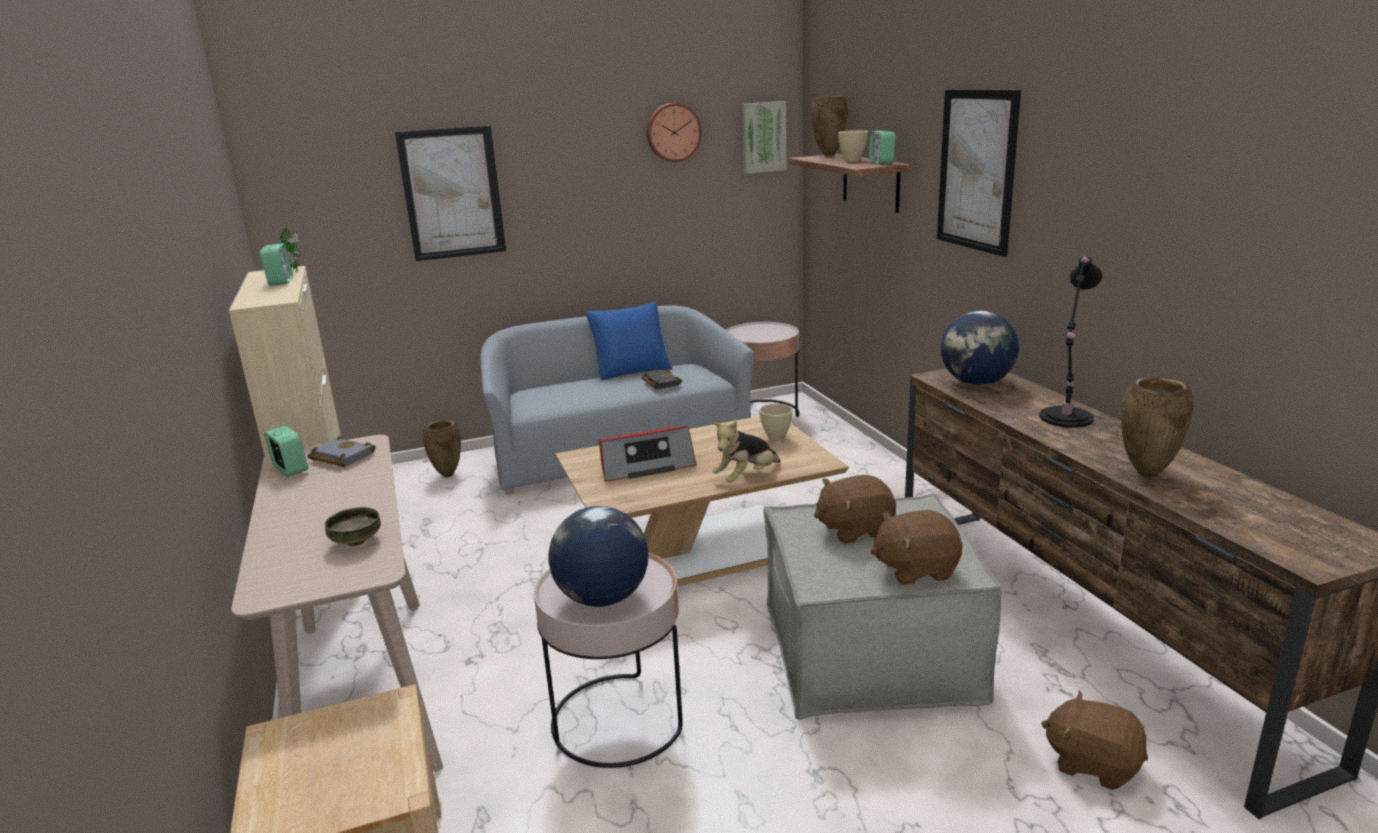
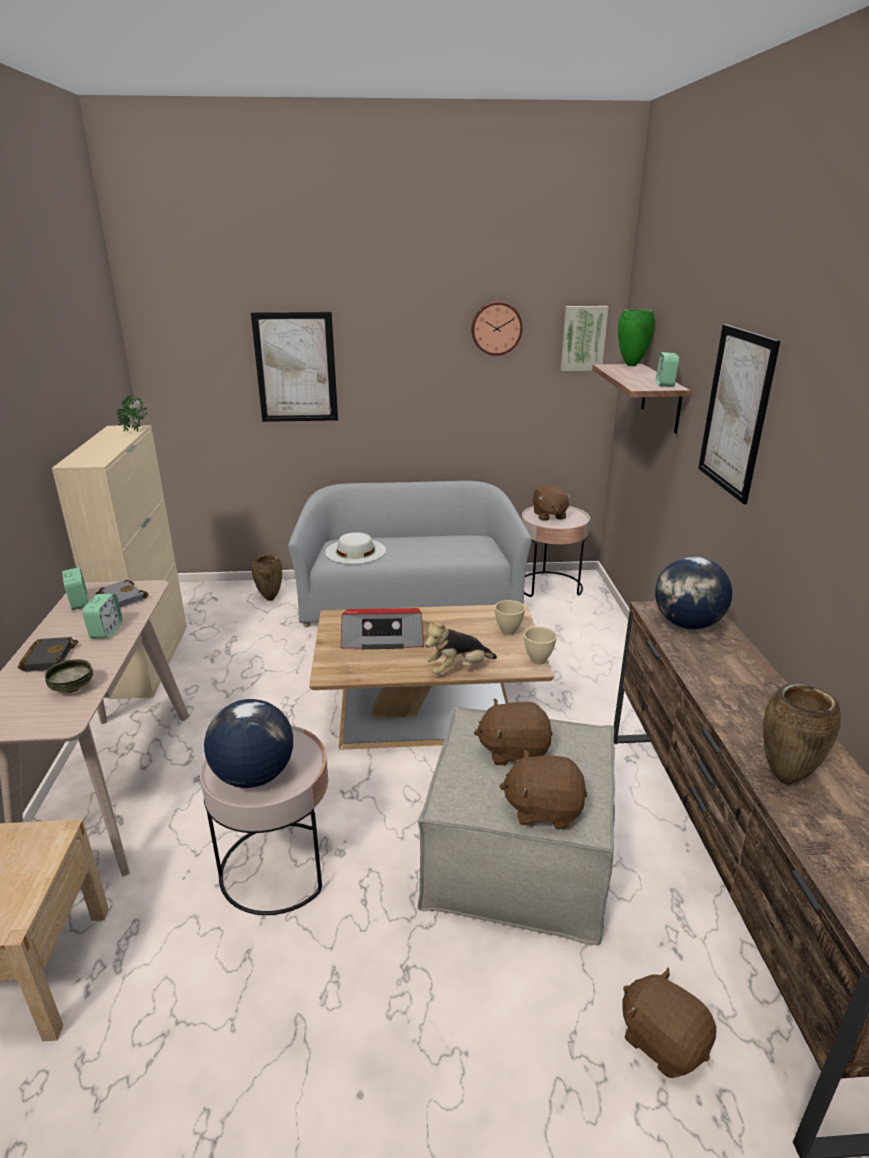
camera: 15 degrees right, 5 degrees up
(280, 282) = (115, 441): alarm clock -> alarm clock (106, 631)
(554, 396) = (355, 551): none -> white hat
(631, 368) = (433, 533): blue pillow -> none
(660, 383) = (447, 552): black book -> black book (48, 657)
(753, 333) = (549, 515): none -> brown plush toy
(828, 155) = (631, 365): brown vase -> green vase
(852, 161) = (642, 377): beige bowl -> beige bowl (538, 661)
(1065, 419) = (745, 688): black table lamp -> none

